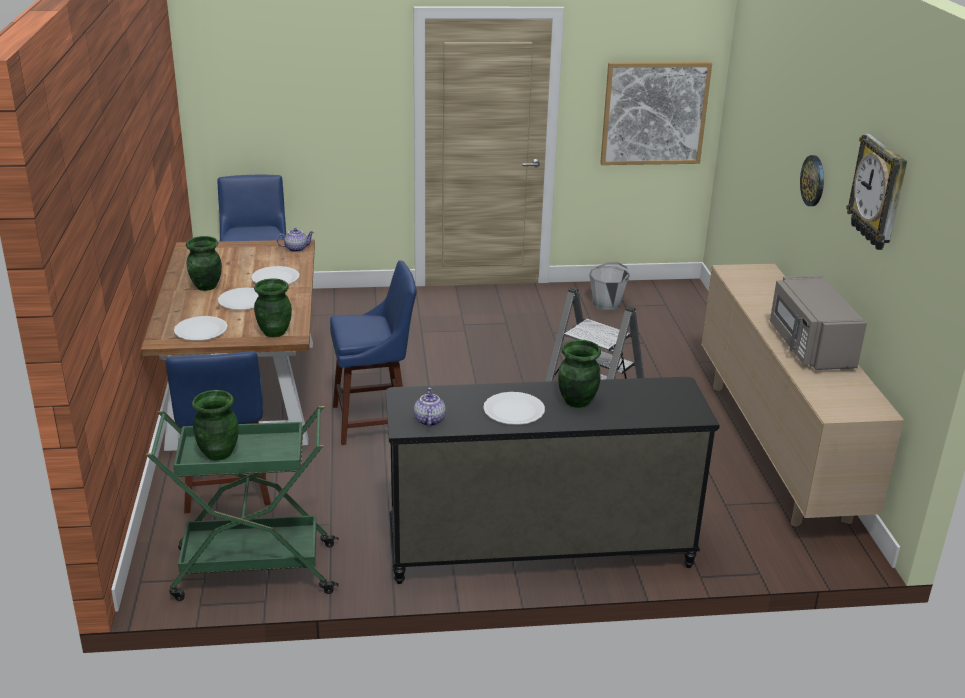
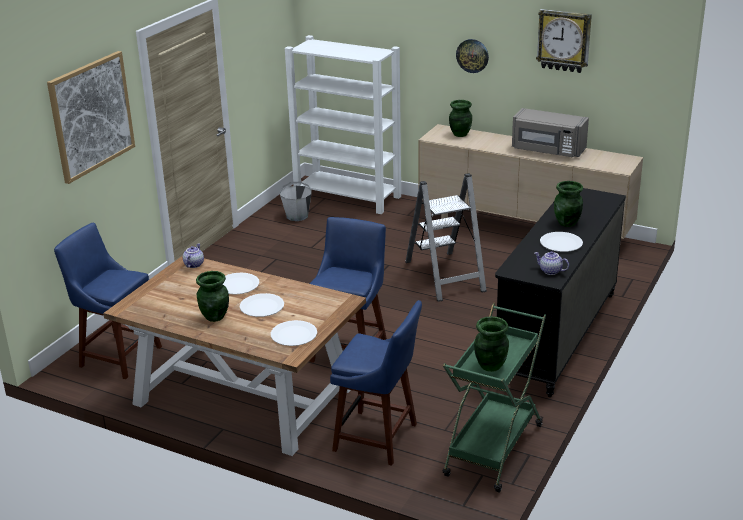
camera: 55 degrees left, 0 degrees up
(274, 332) = (332, 306): green vase -> green vase (460, 134)
(654, 113) = (269, 61): picture -> picture (91, 116)
(688, 315) = (347, 196): none -> white bookcase

